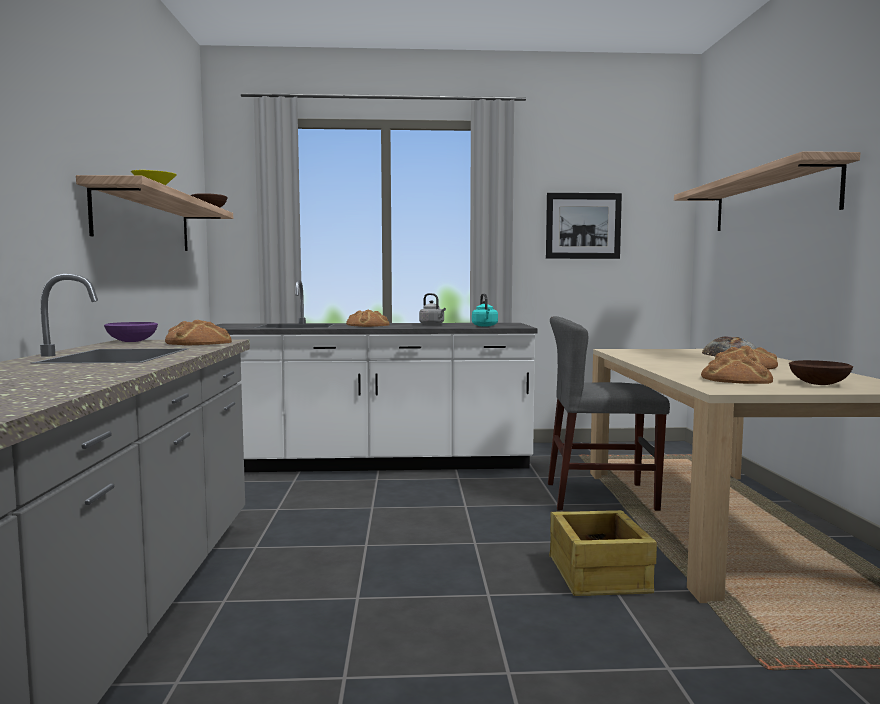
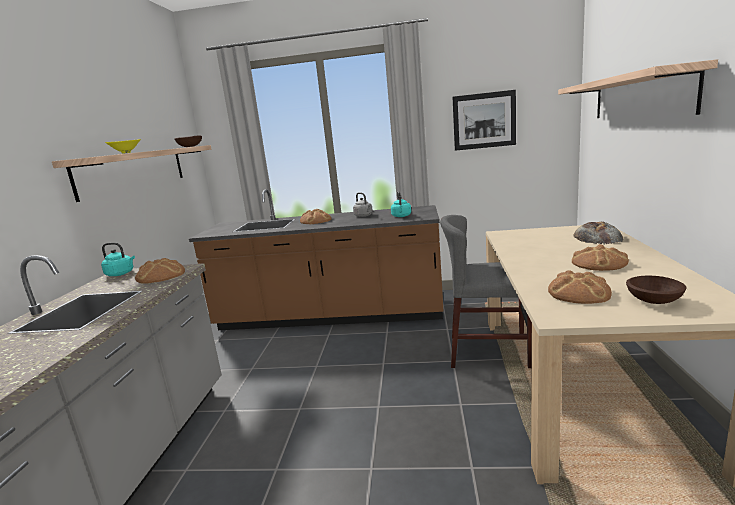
camera: 10 degrees right, 10 degrees up
(133, 341) = (121, 274): purple bowl -> turquoise kettle
(371, 463) = (330, 316): white counter -> brown counter
(598, 575) = (462, 446): crate -> none

